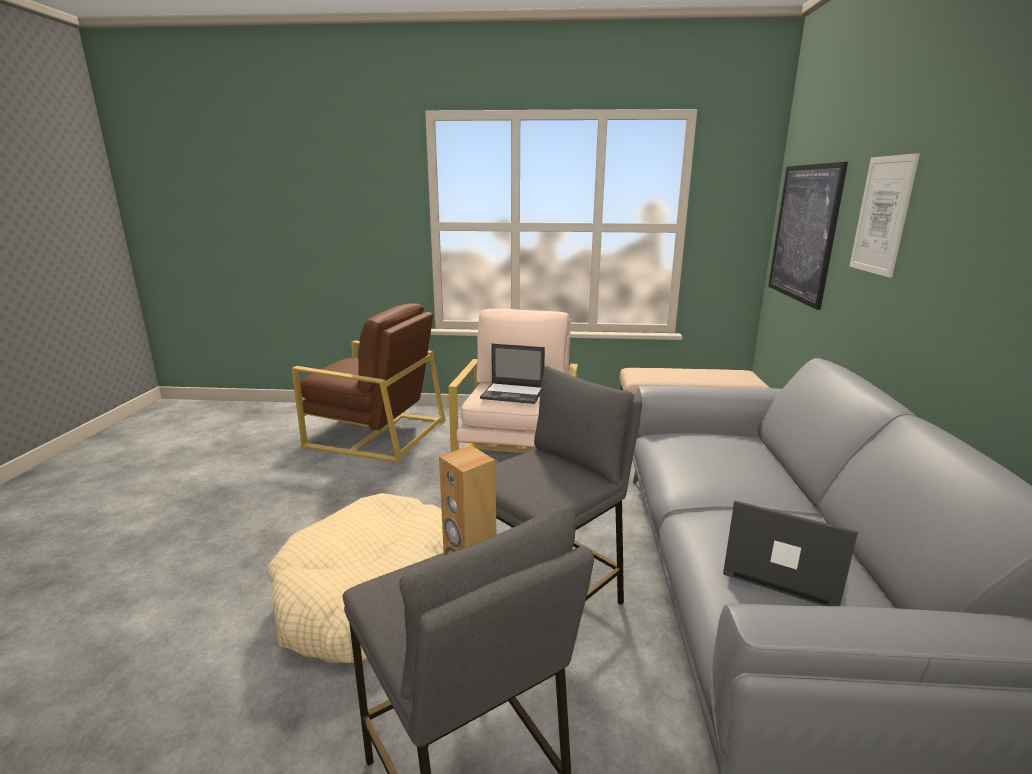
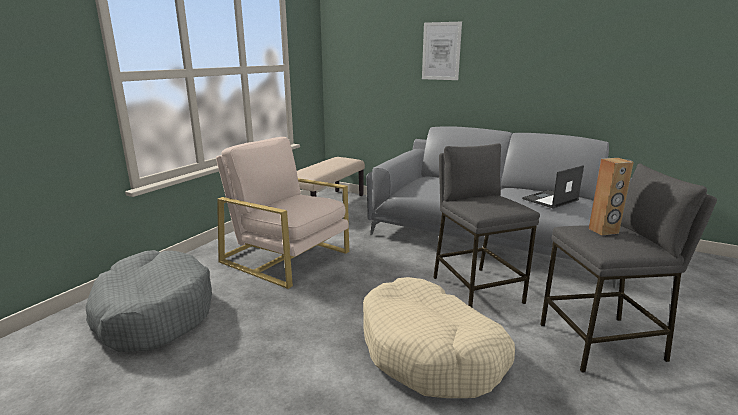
camera: 65 degrees left, 0 degrees up
(375, 433) = (153, 313): brown armchair -> grey dog bed
(513, 393) = (303, 204): laptop -> none
(804, 233) = (366, 65): picture -> none

